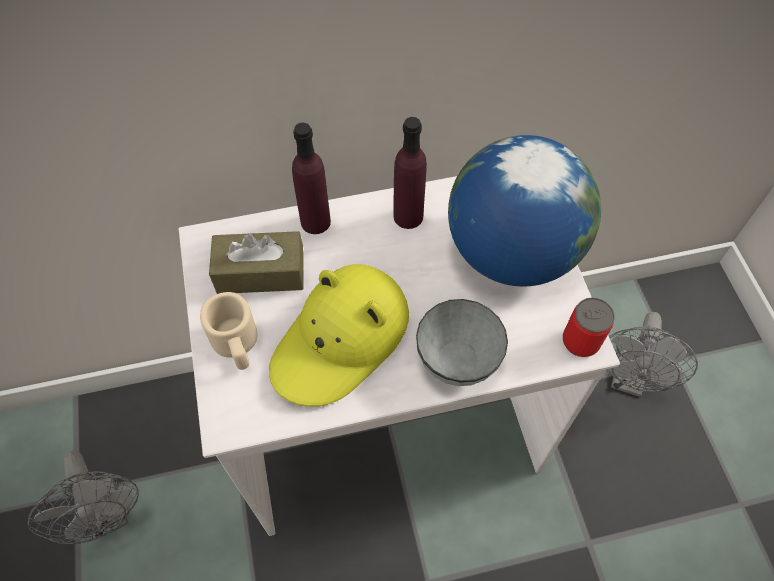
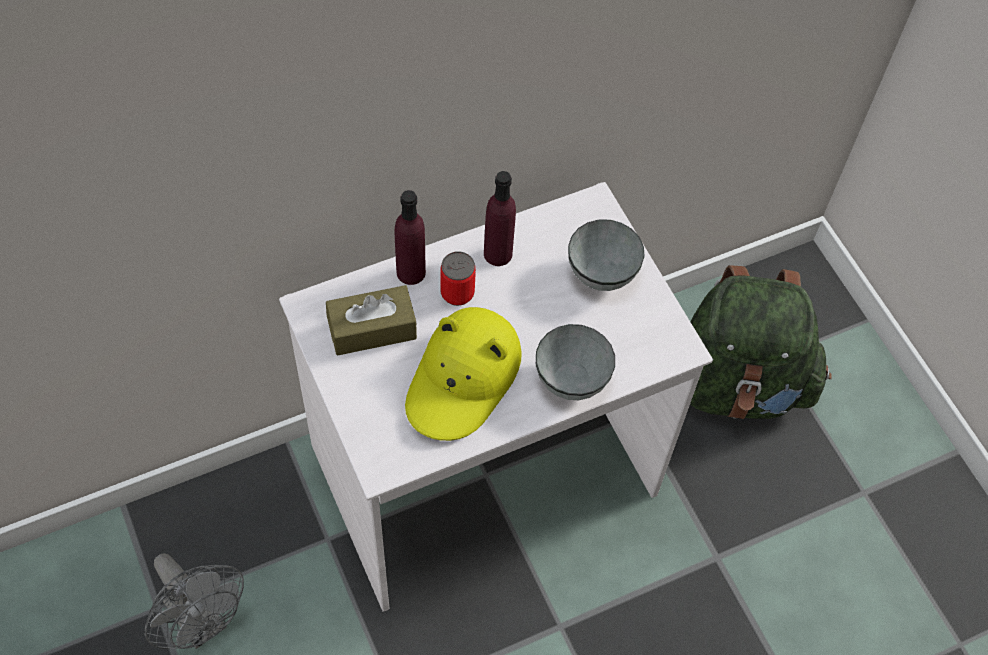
camera: 15 degrees left, 0 degrees up
(236, 344) = (369, 398): beige mug -> none
(511, 252) = (601, 274): globe -> grey bowl
(580, 341) = (676, 346): can -> can (457, 292)
(628, 379) = (733, 384): grey fan -> green backpack

